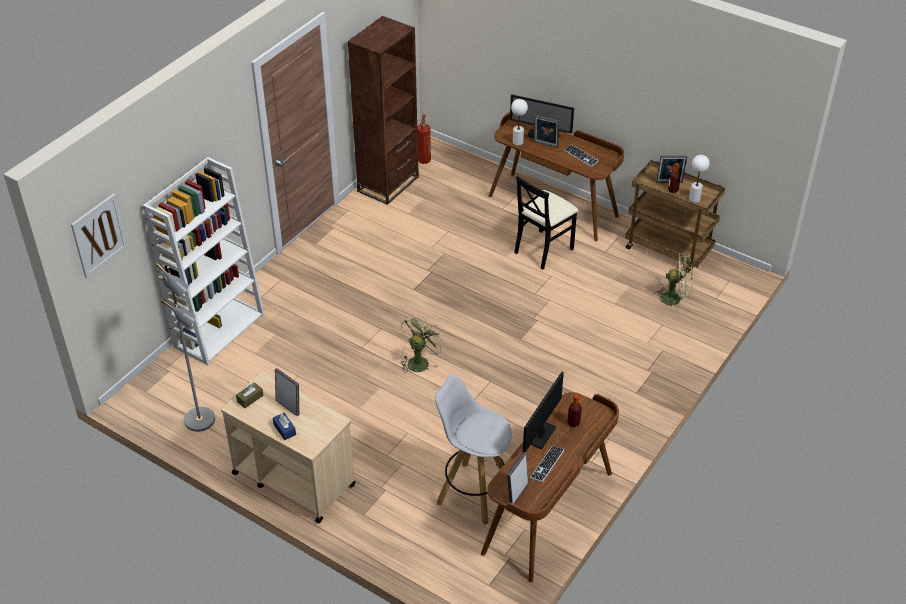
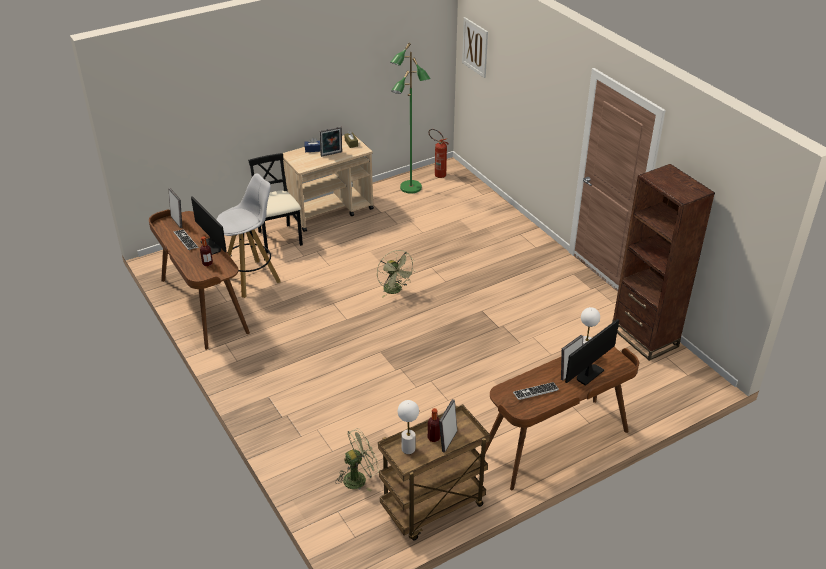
camera: 115 degrees right, 5 degrees down
(201, 420) = (410, 188): grey floor lamp -> green floor lamp
(219, 329) = (494, 210): white bookcase -> none
(423, 162) = (673, 371): fire extinguisher -> fire extinguisher (437, 174)
(543, 249) = (489, 409): black chair -> black chair (279, 239)
(675, 298) = (359, 478): green fan -> green fan turned 150 degrees counterclockwise

